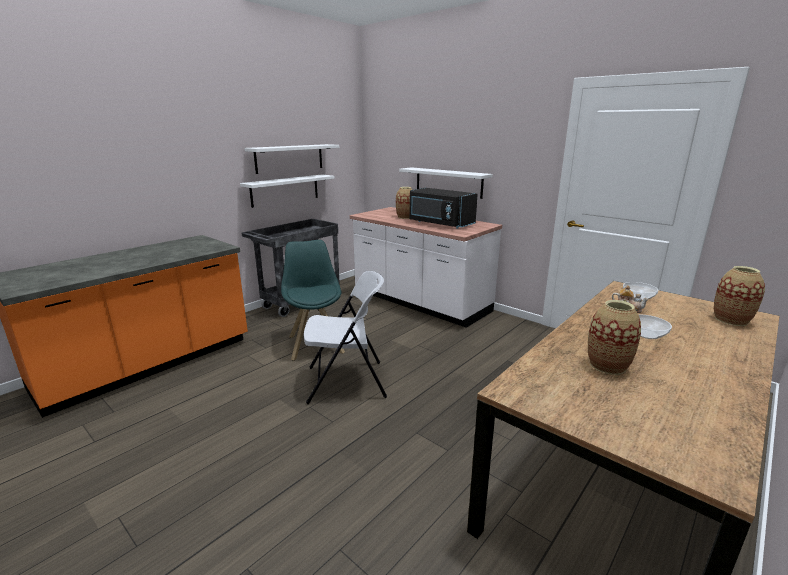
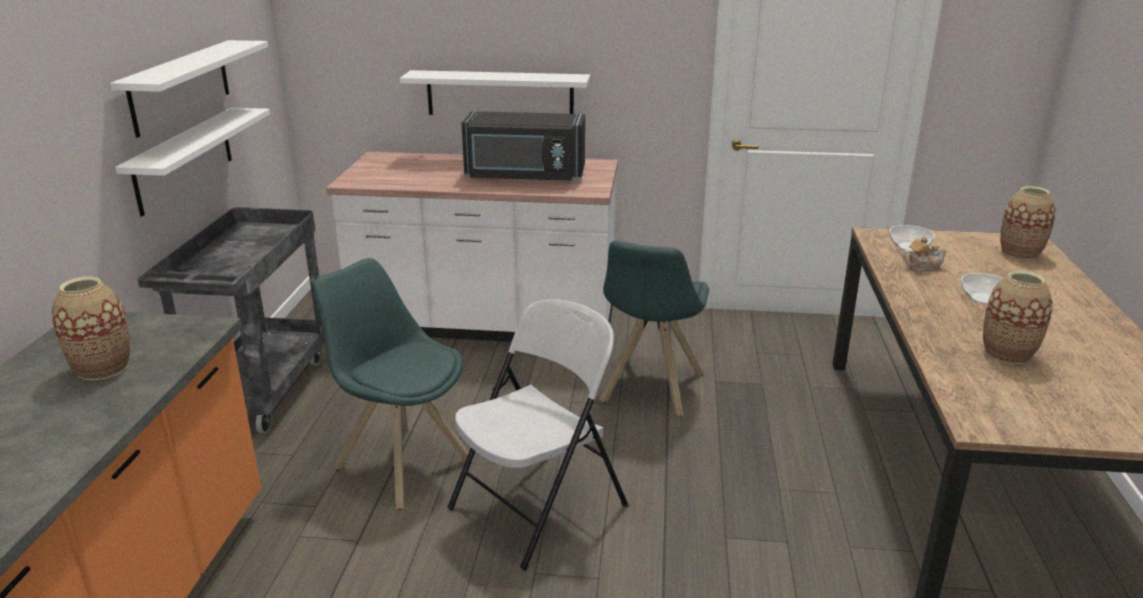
camera: 35 degrees left, 5 degrees up
(405, 217) = (441, 172): vase -> vase (102, 368)
(466, 351) = (650, 387): none -> turquoise chair

